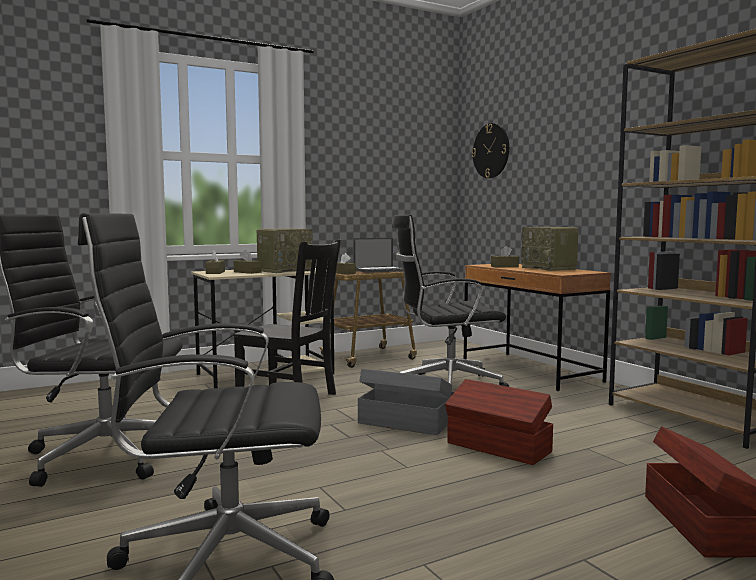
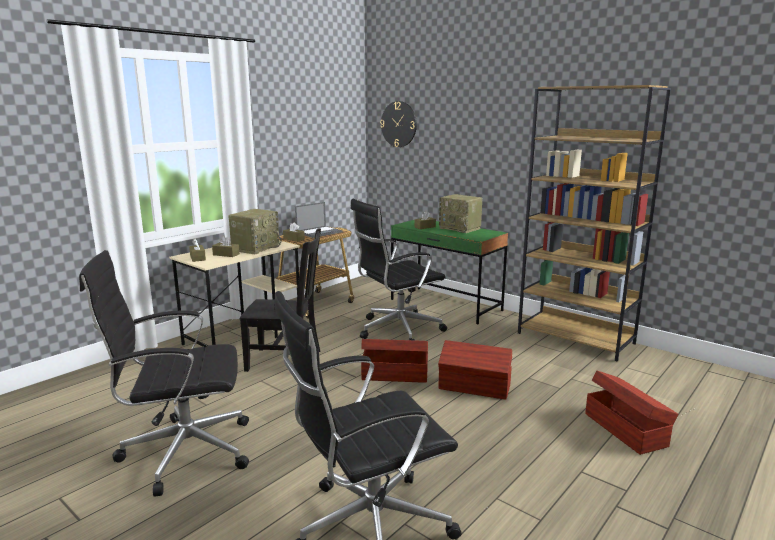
camera: 20 degrees left, 10 degrees up
(403, 423) = (394, 374): grey storage box -> brown storage box
(529, 371) = (445, 305): brown desk -> green desk

